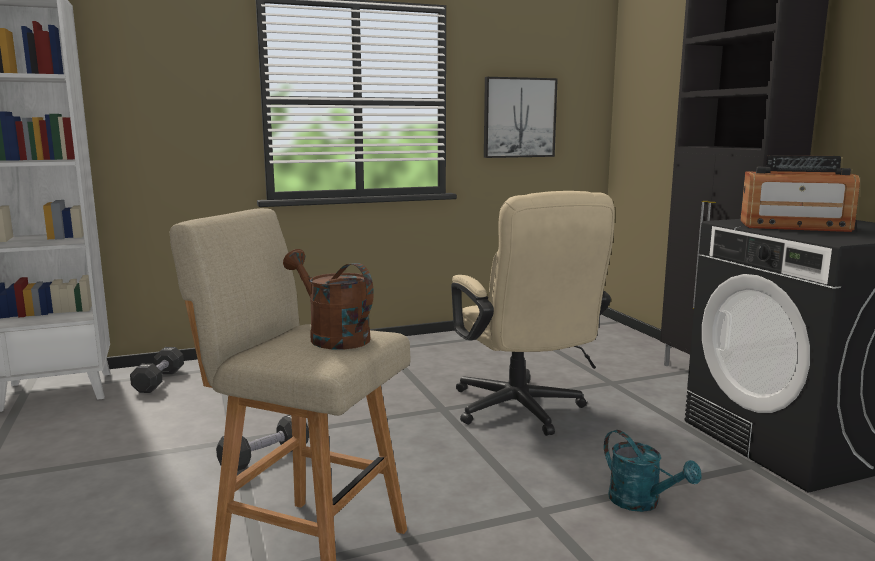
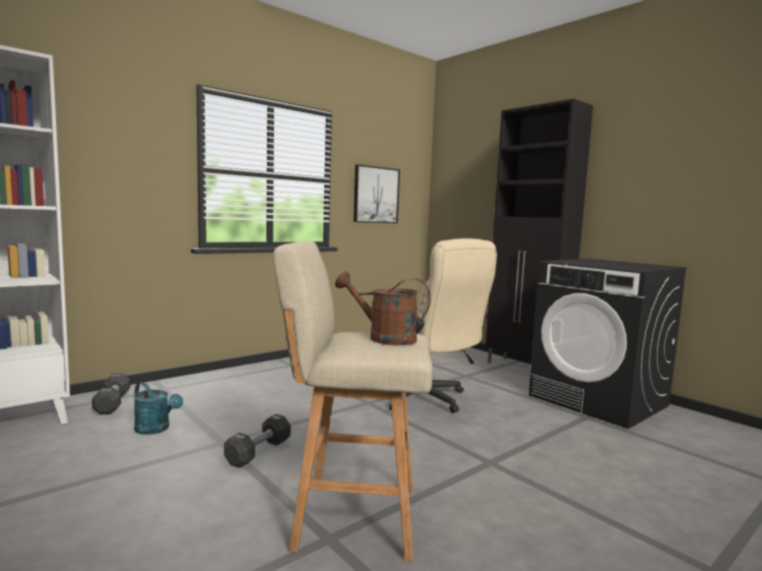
camera: 20 degrees left, 5 degrees down
(642, 503) = (546, 448): turquoise watering can -> turquoise watering can (156, 429)
(794, 226) = (596, 263): radio -> none

